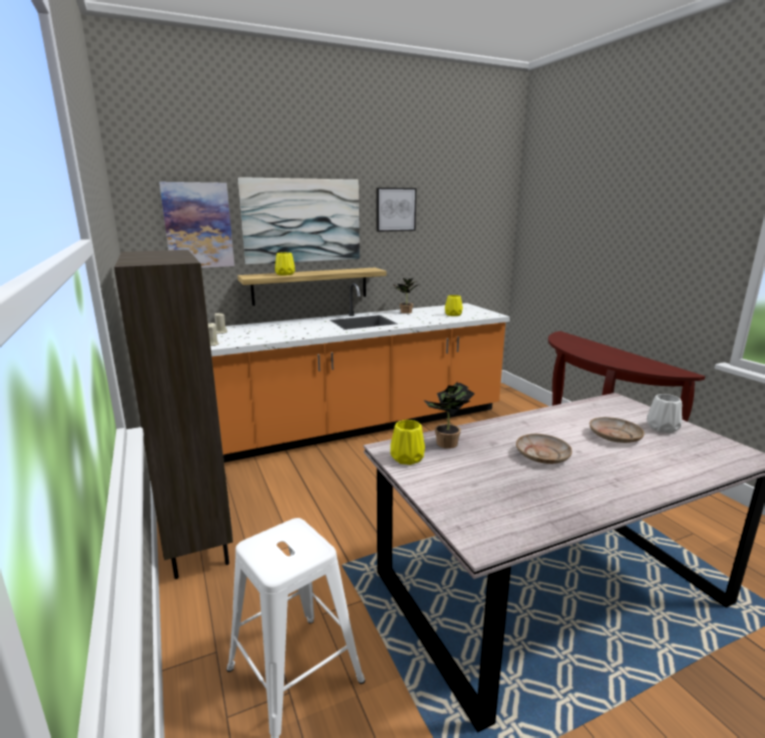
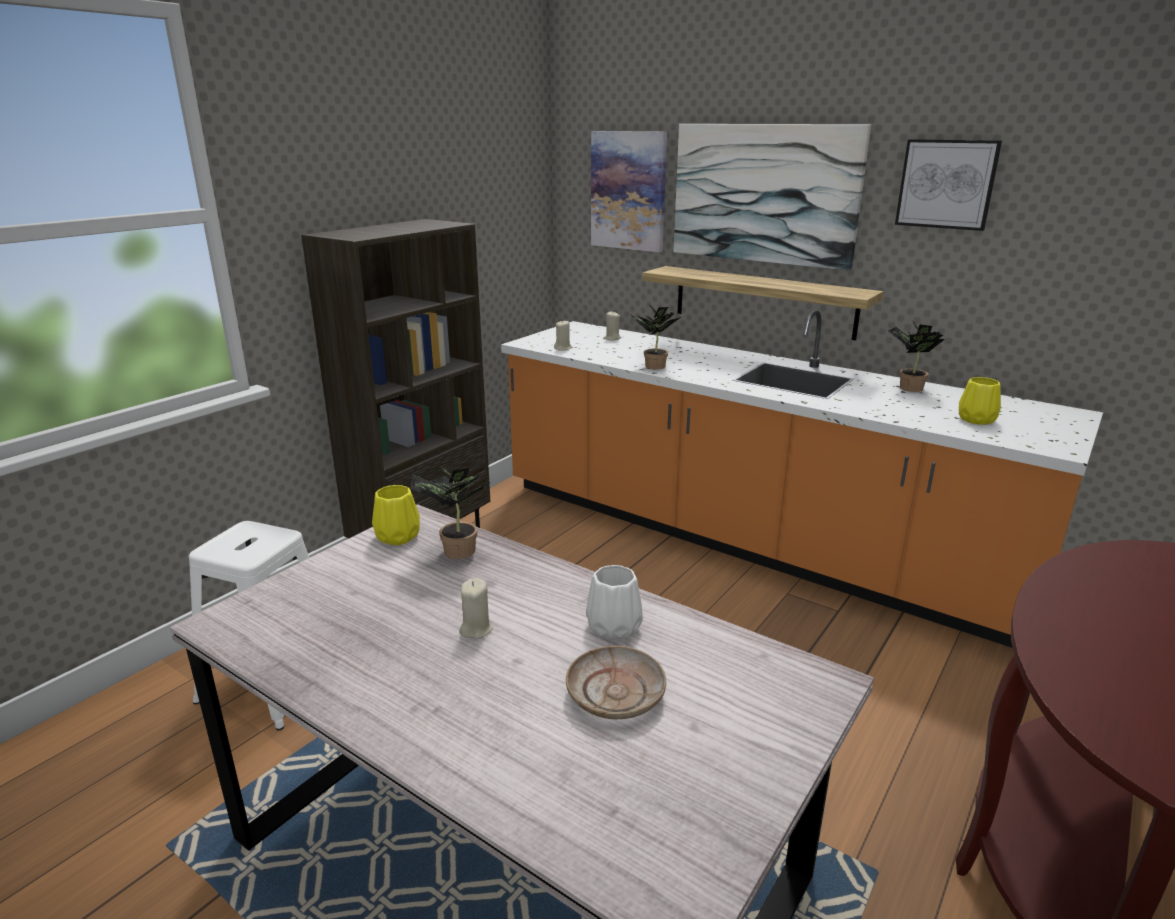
camera: 60 degrees right, 5 degrees up
(284, 274) = (710, 275): yellow vase -> none
(292, 336) = (652, 366): none -> potted plant
(542, 455) = (476, 629): beige plate -> beige candle
(662, 427) = (722, 755): white vase -> white vase (615, 626)

